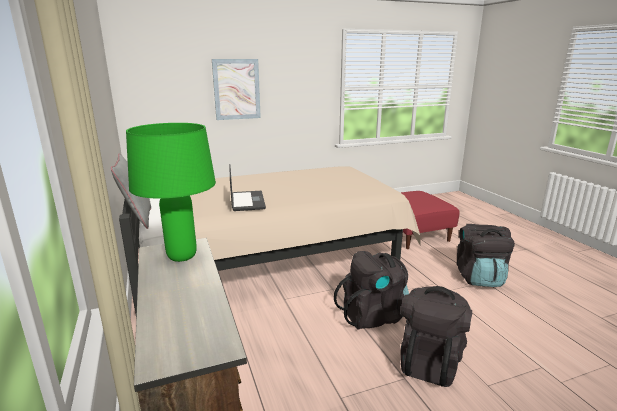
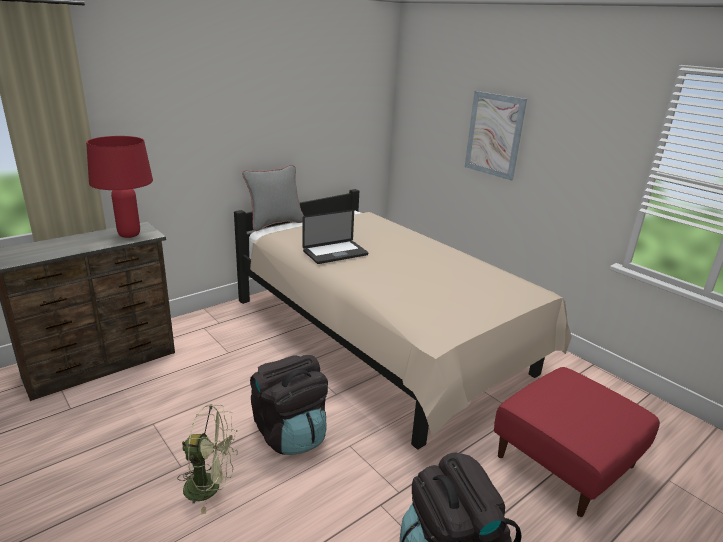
camera: 70 degrees right, 5 degrees up
(182, 256) = (129, 235): green table lamp -> red table lamp
(430, 361) = (210, 487): black backpack -> green fan

